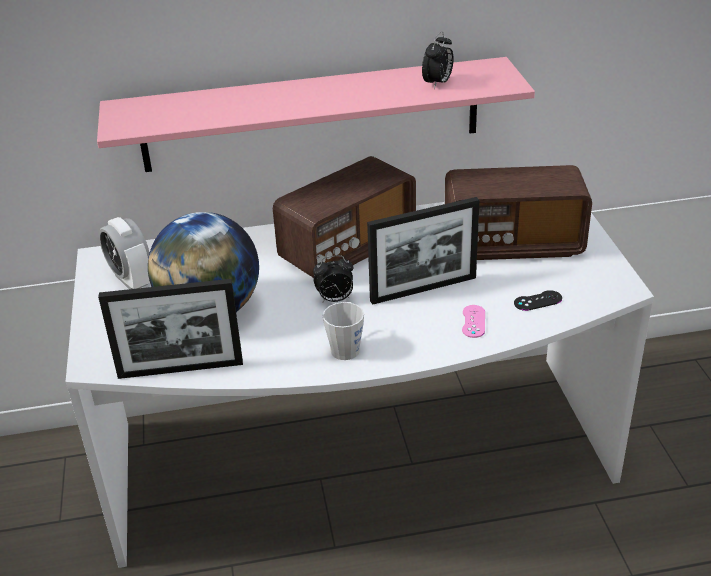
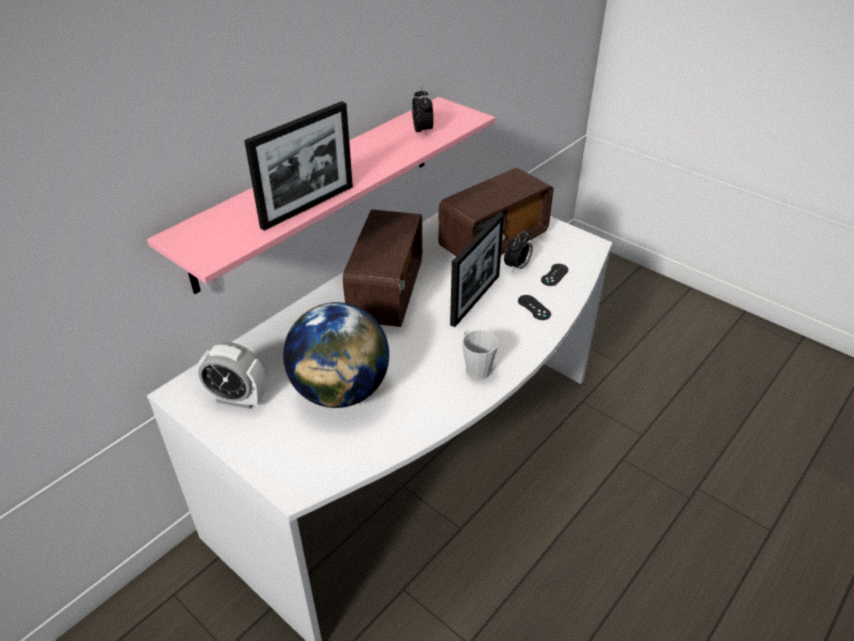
camera: 40 degrees left, 5 degrees up
(180, 369) = (375, 450): picture frame -> picture frame (308, 206)
(335, 299) = (424, 336): alarm clock -> alarm clock (517, 267)
(473, 321) = (534, 307): pink game controller -> black game controller

